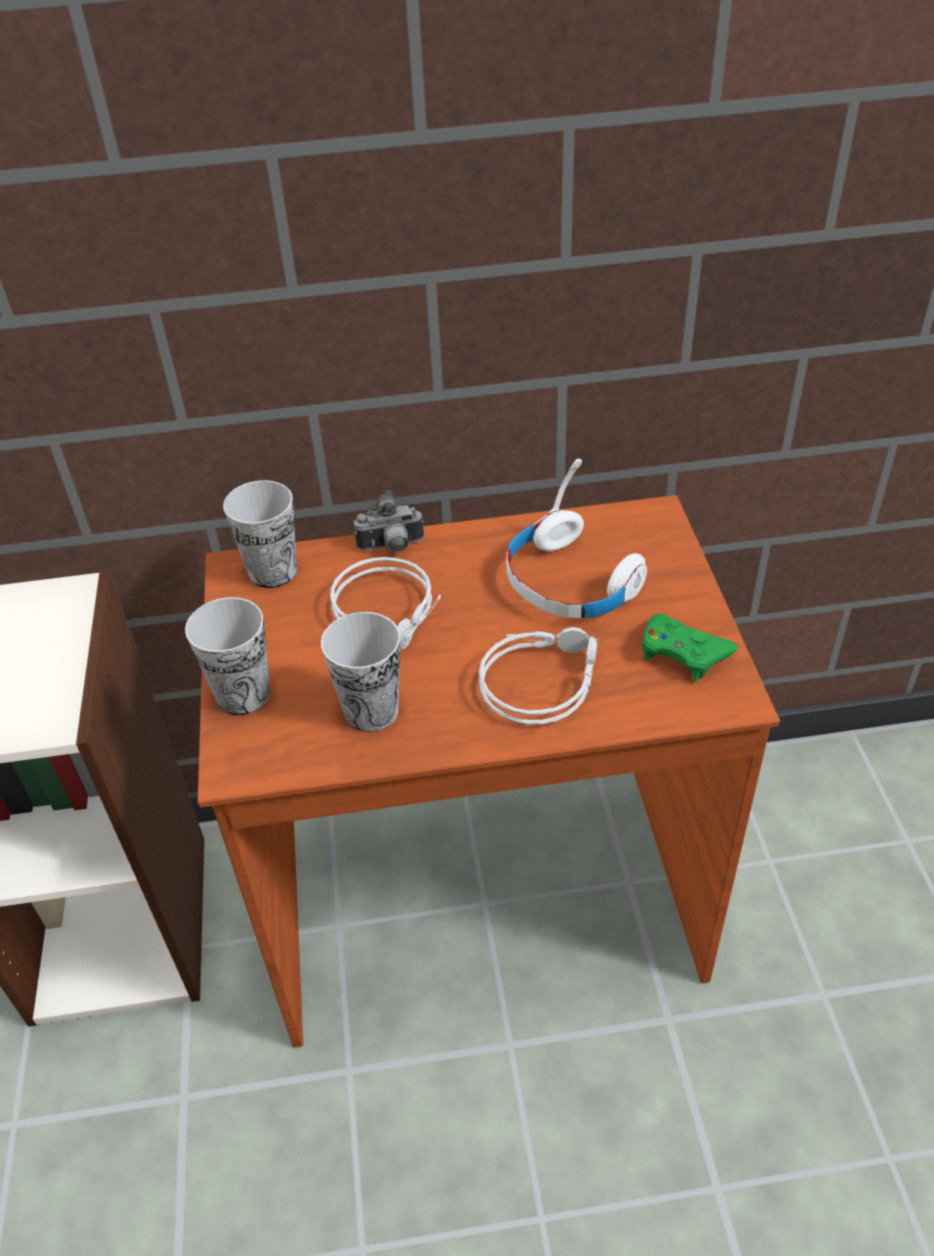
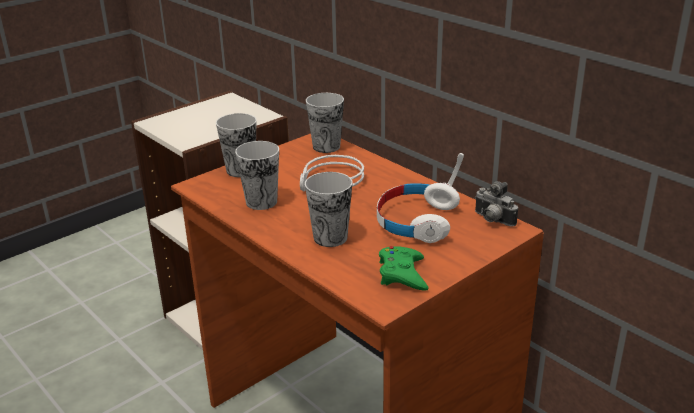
camera: 55 degrees right, 15 degrees down
(391, 547) = (380, 166): camera -> camera (492, 220)
(540, 680) = (330, 238): grey headphones -> cup

